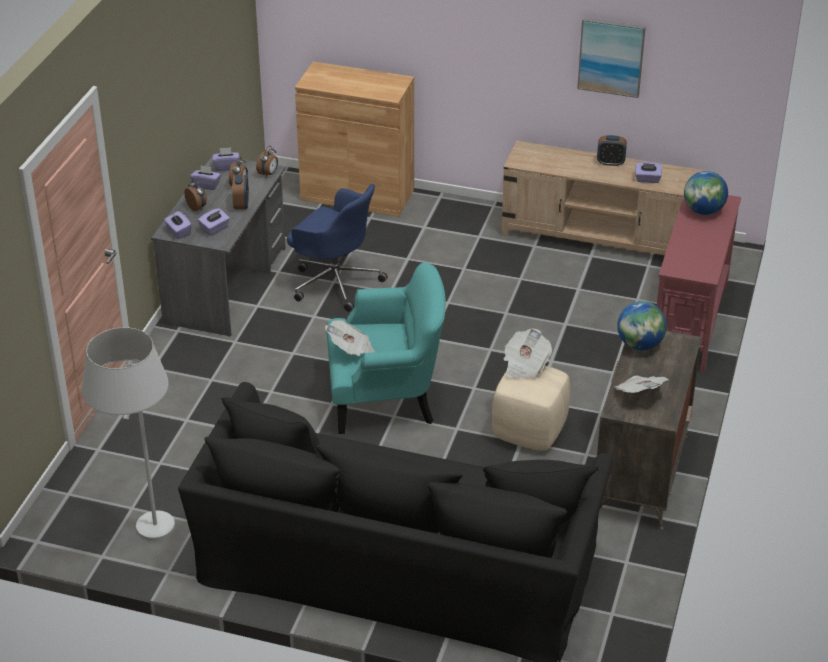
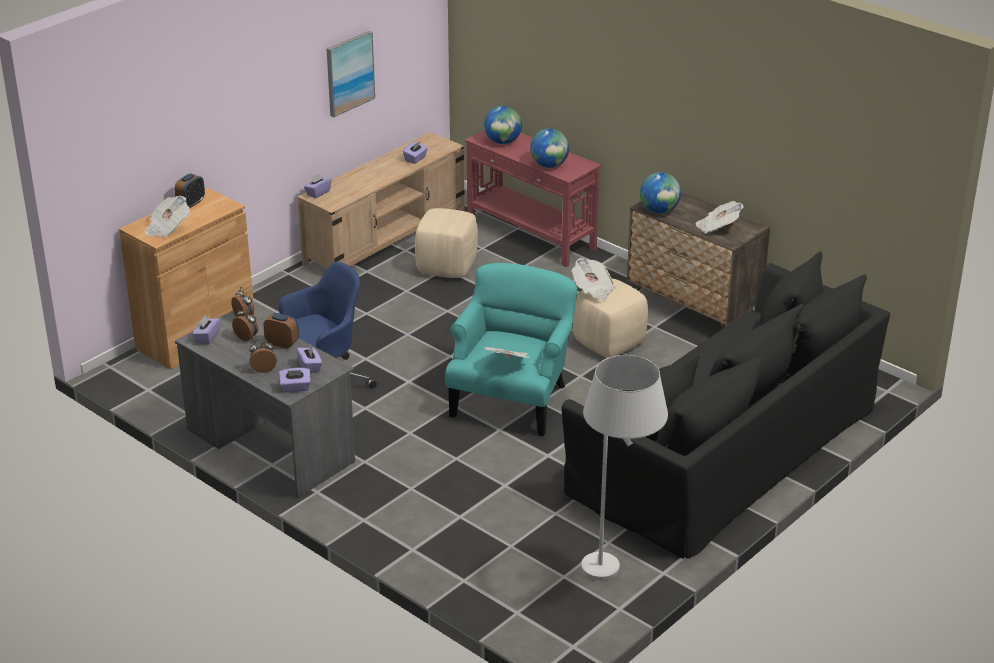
camera: 65 degrees left, 5 degrees down
(206, 185) = (228, 355): purple tissue box -> purple tissue box (318, 193)
(330, 81) = (167, 228): none -> newspaper
(582, 289) = (447, 267): none -> beige ottoman
(610, 162) = (376, 166): alarm clock -> alarm clock (191, 203)
(682, 252) = (549, 165): none -> globe

